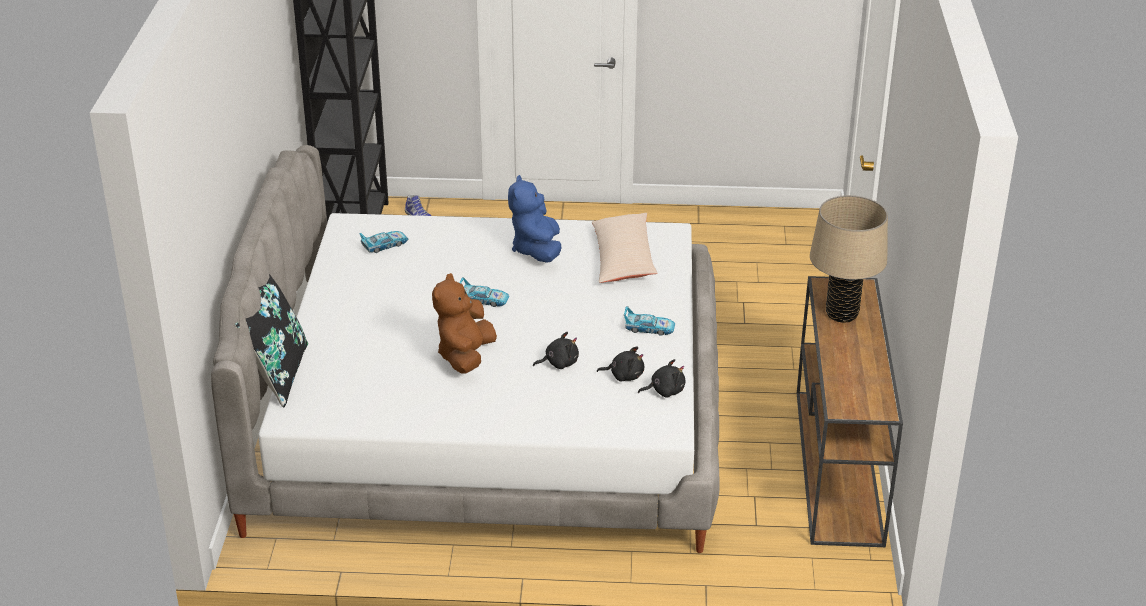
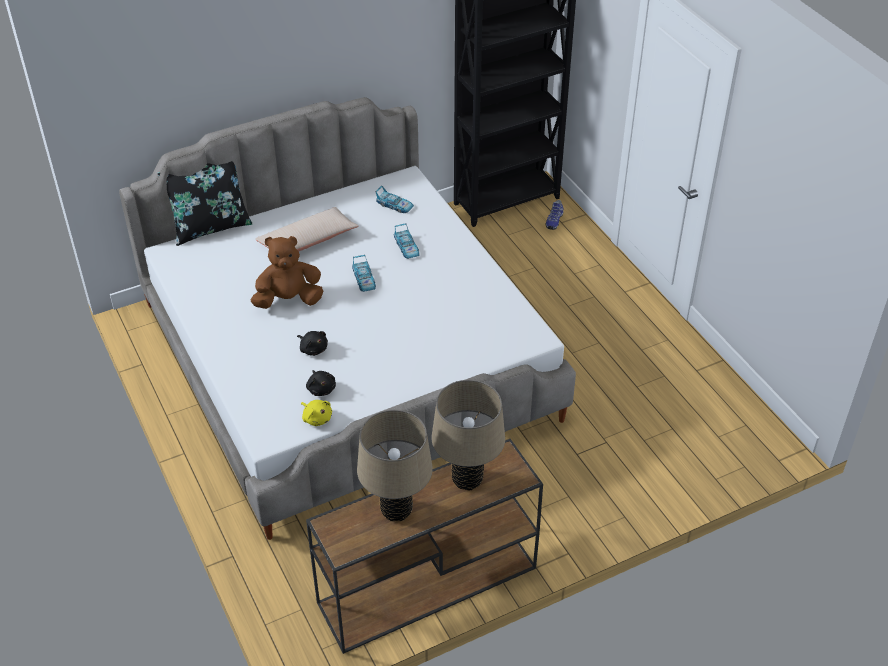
camera: 60 degrees right, 10 degrees up
(537, 250) = (451, 279): blue plush toy -> none
(623, 258) = (478, 327): beige pillow -> beige pillow (307, 241)
(649, 328) = (392, 378): toy car -> toy car (407, 248)
(665, 391) = (316, 418): black plush toy -> yellow plush toy
(851, 364) = (396, 510): none -> beige table lamp

